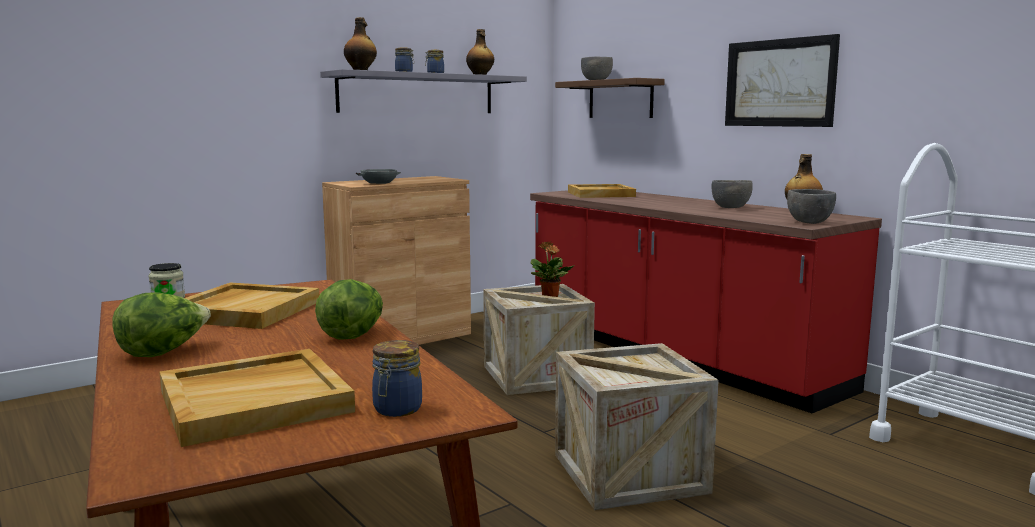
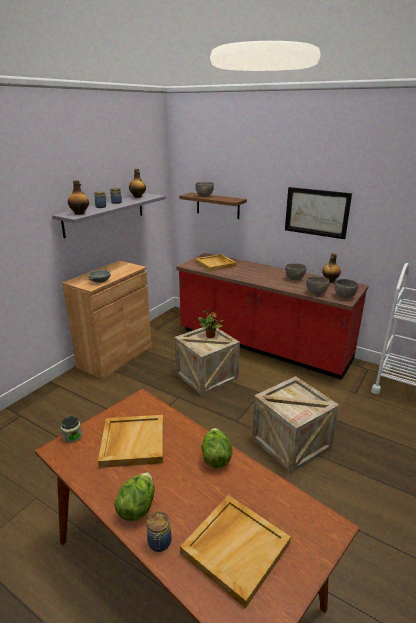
camera: 20 degrees left, 15 degrees up
(396, 410) = (305, 535): jar -> jar (159, 543)
(754, 218) = (316, 293): none -> grey bowl

